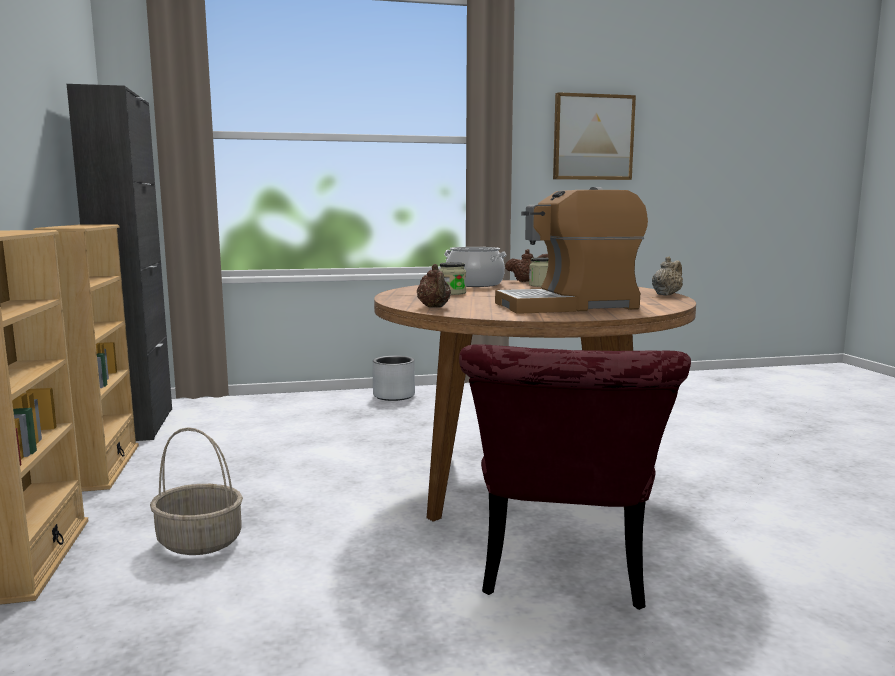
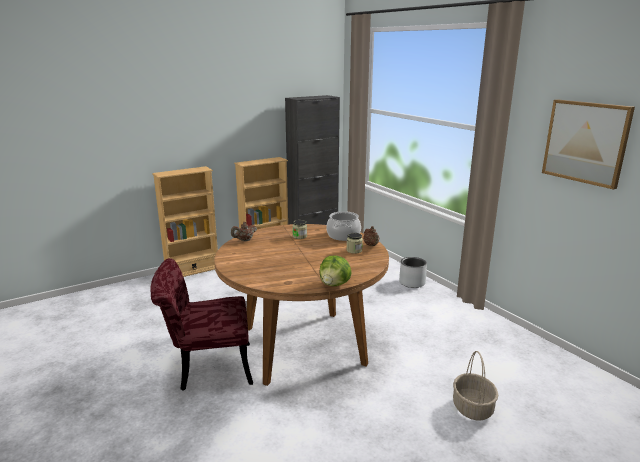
camera: 70 degrees right, 10 degrees up
(198, 542) = (211, 289): basket -> basket (472, 407)
(568, 306) = (265, 264): coffee machine -> none
(666, 294) = (335, 284): beige teapot -> lettuce

